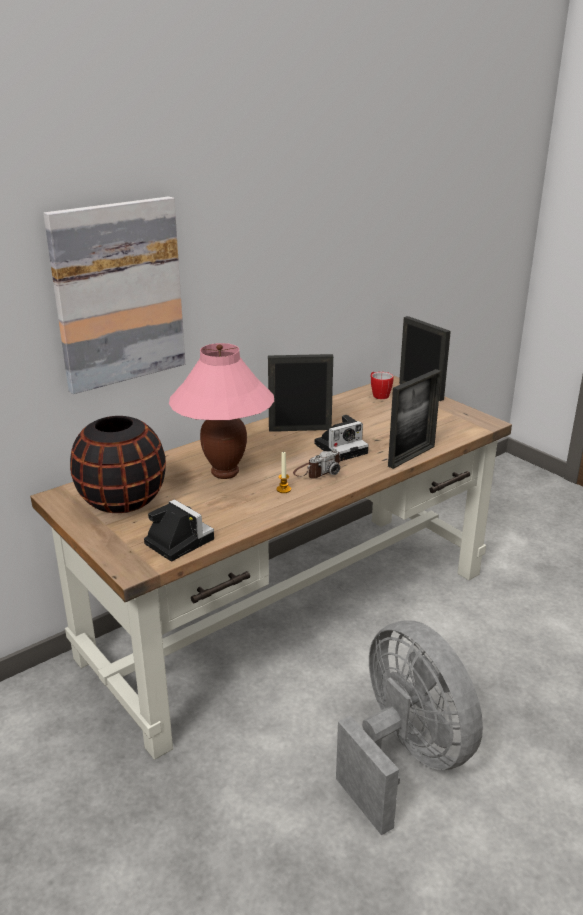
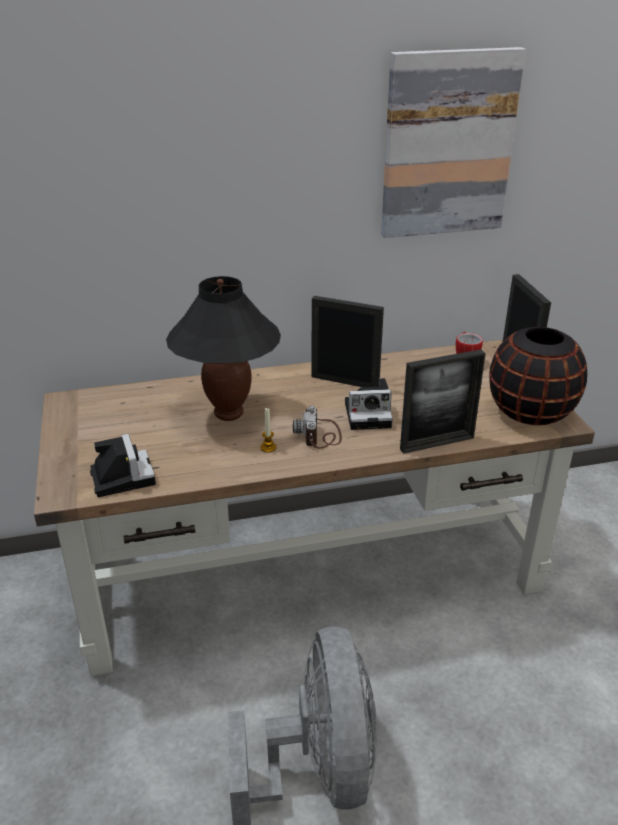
camera: 25 degrees right, 5 degrees up
(118, 294) = (144, 208): picture -> picture (447, 145)
(122, 502) = (111, 421): black vase -> black vase (530, 413)
(225, 473) = (229, 413): pink table lamp -> black table lamp
(317, 471) = (320, 435): camera -> camera turned 105 degrees clockwise

